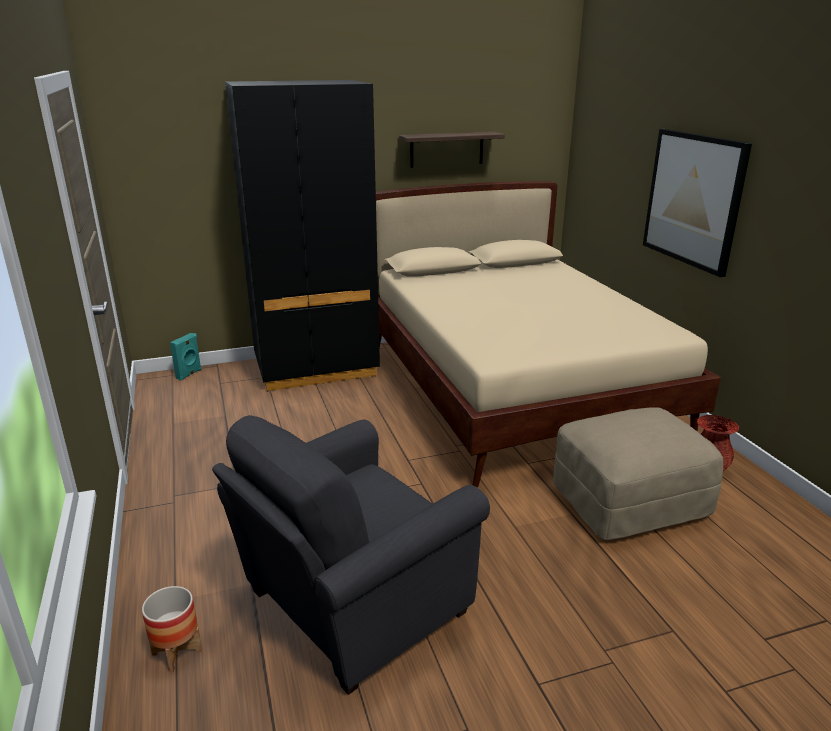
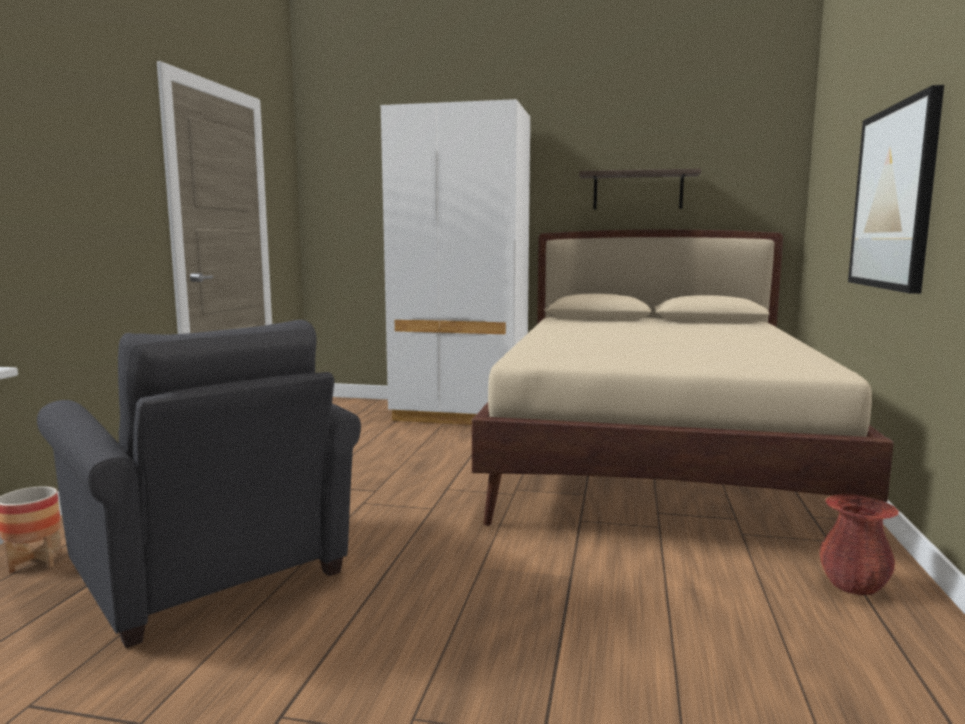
camera: 30 degrees right, 15 degrees down
(189, 374) = (347, 401): turquoise speaker -> none
(316, 368) = (460, 414): black wardrobe -> white wardrobe
(349, 606) = (212, 577): grey armchair -> grey armchair turned 120 degrees counterclockwise
(629, 502) = (670, 586): beige ottoman -> none

